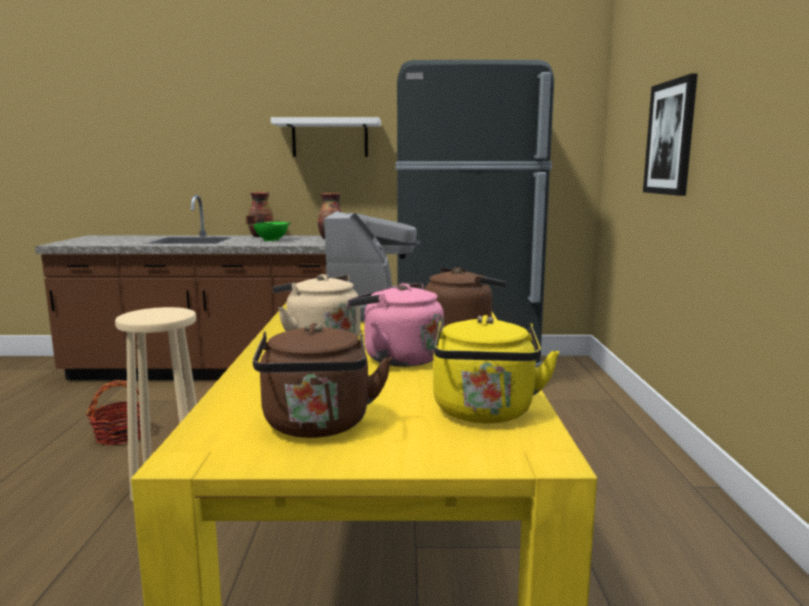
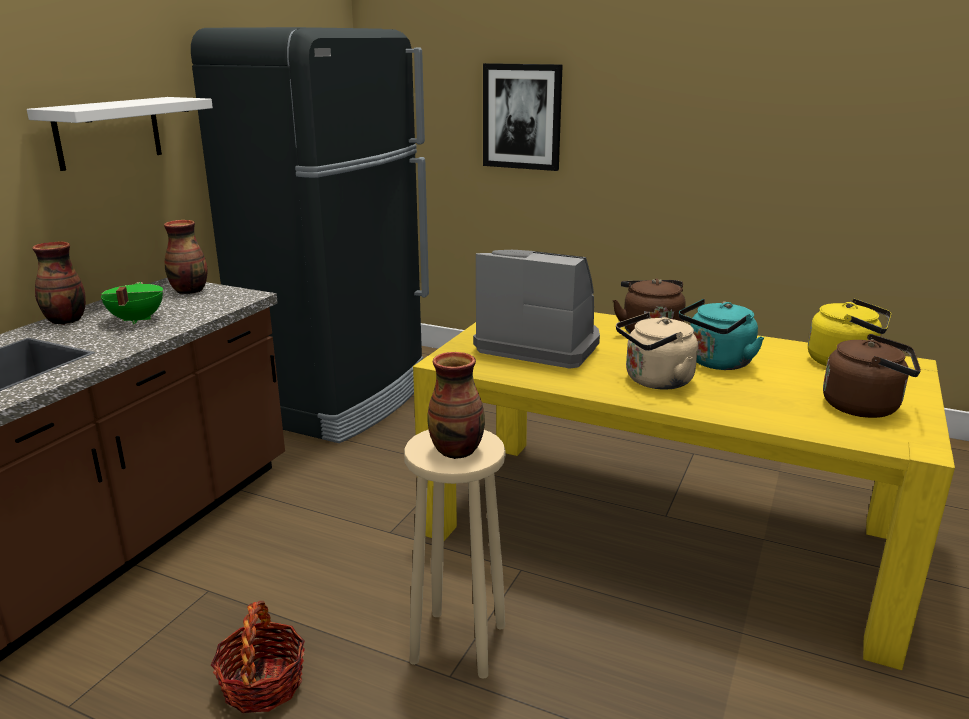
camera: 65 degrees left, 10 degrees up
(150, 315) = (458, 450): none -> vase
(398, 358) = (716, 363): pink kettle -> turquoise kettle

